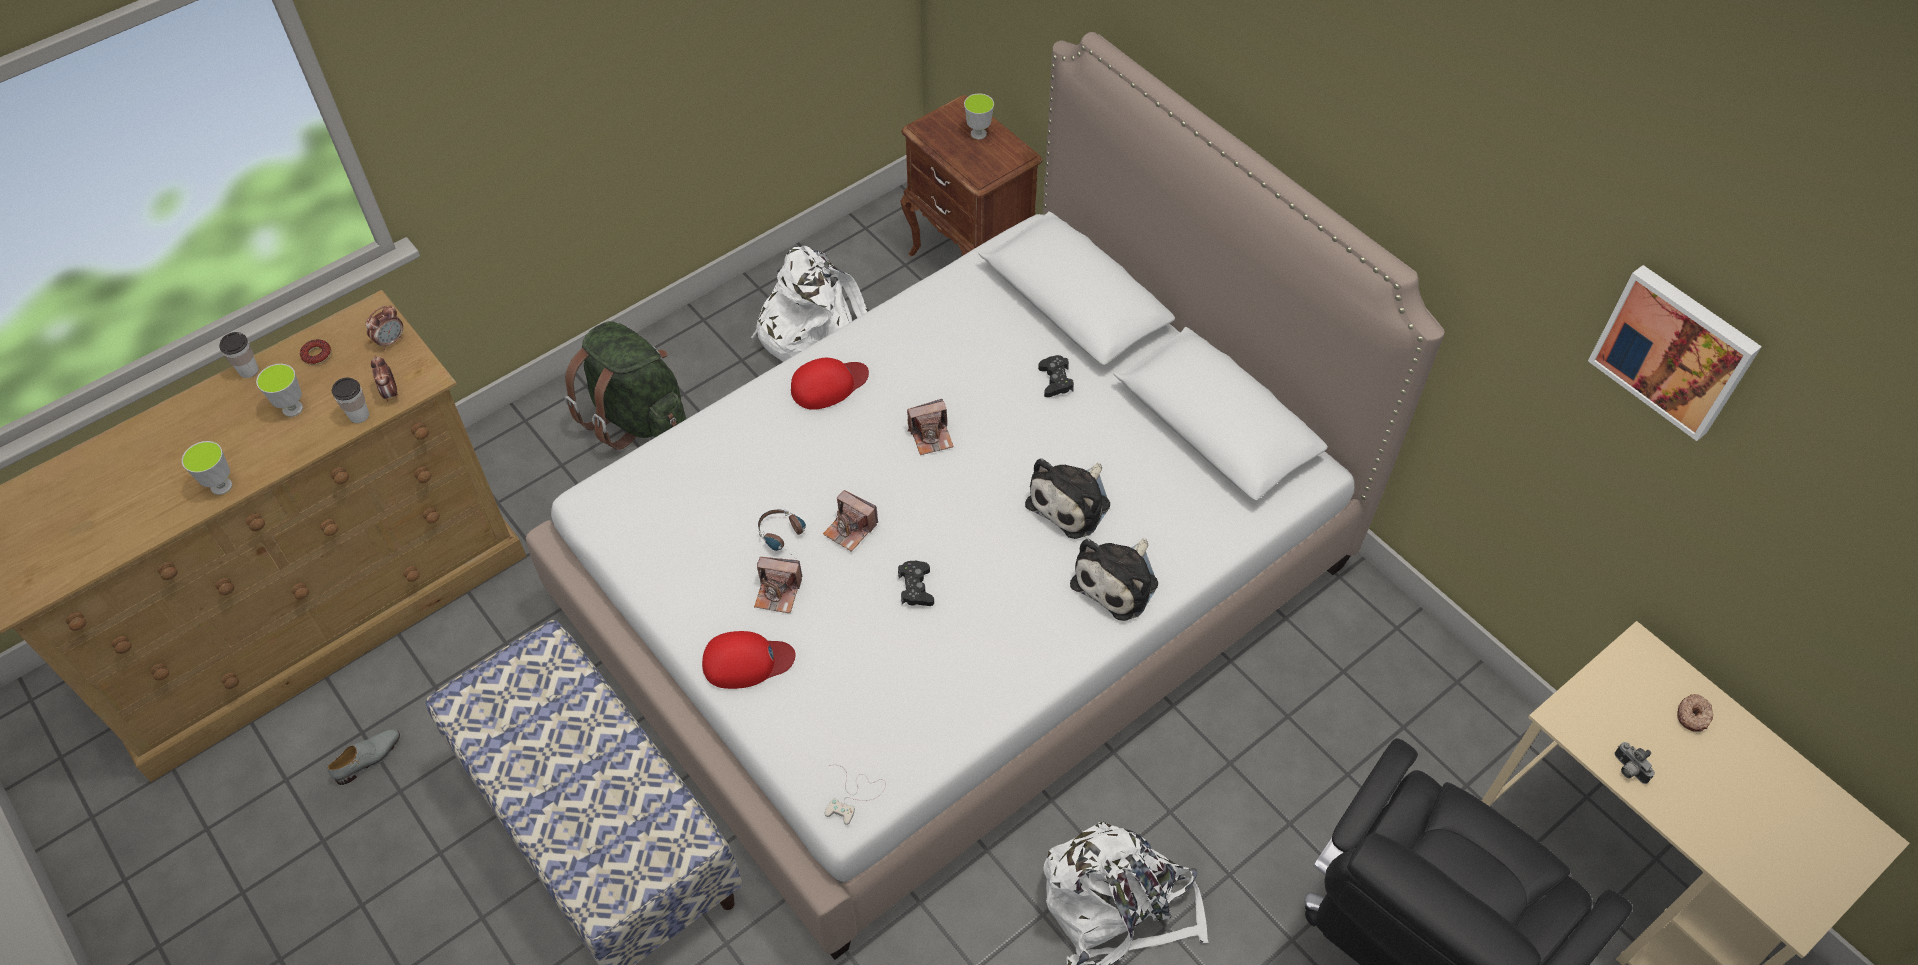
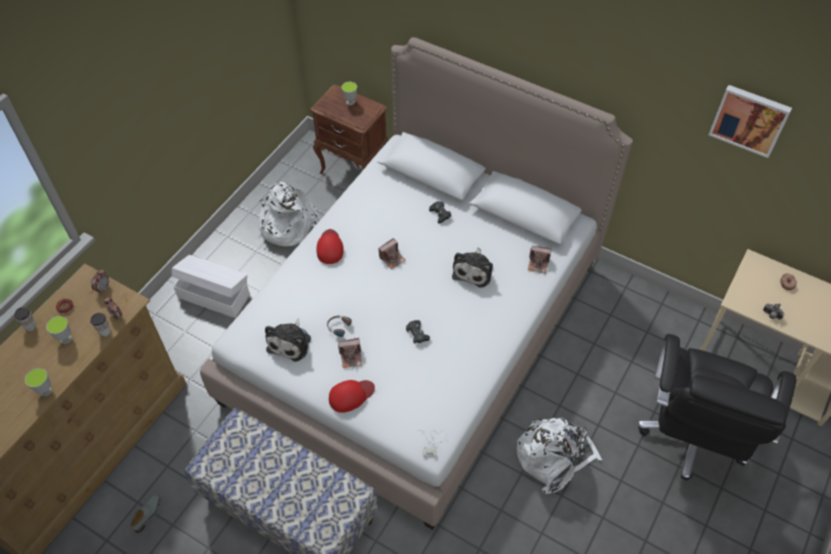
camera: 20 degrees left, 0 degrees up
(636, 416) = (213, 295): green backpack -> white storage box
(828, 385) = (330, 247): red cap -> red cap turned 45 degrees counterclockwise
(850, 529) = (373, 315): camera -> camera (538, 264)
(1118, 581) = (512, 301): plush toy -> plush toy (290, 342)

